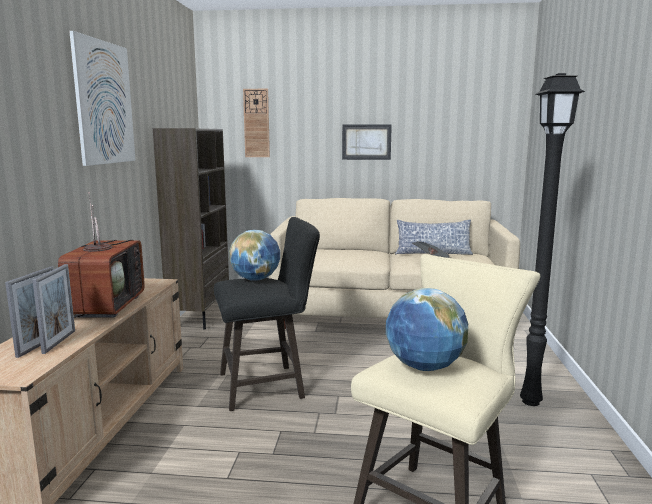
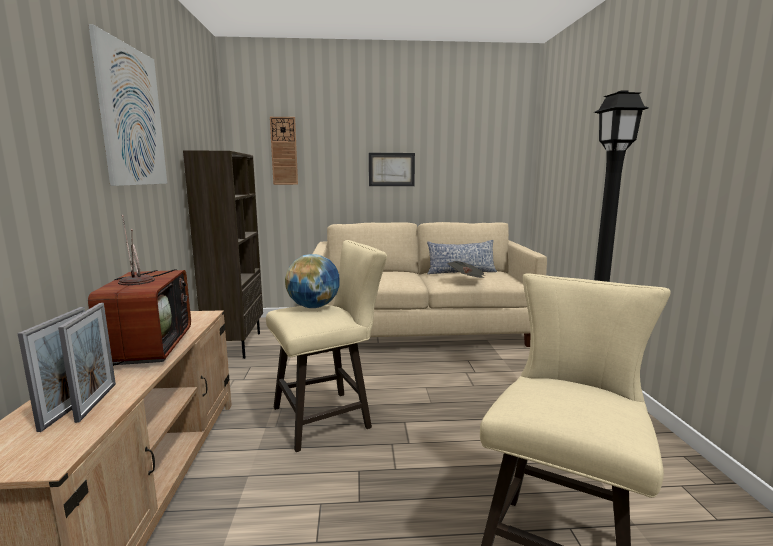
camera: 10 degrees left, 0 degrees up
(268, 385) = (329, 416): black stool -> beige stool
(424, 367) = (564, 403): globe -> none

